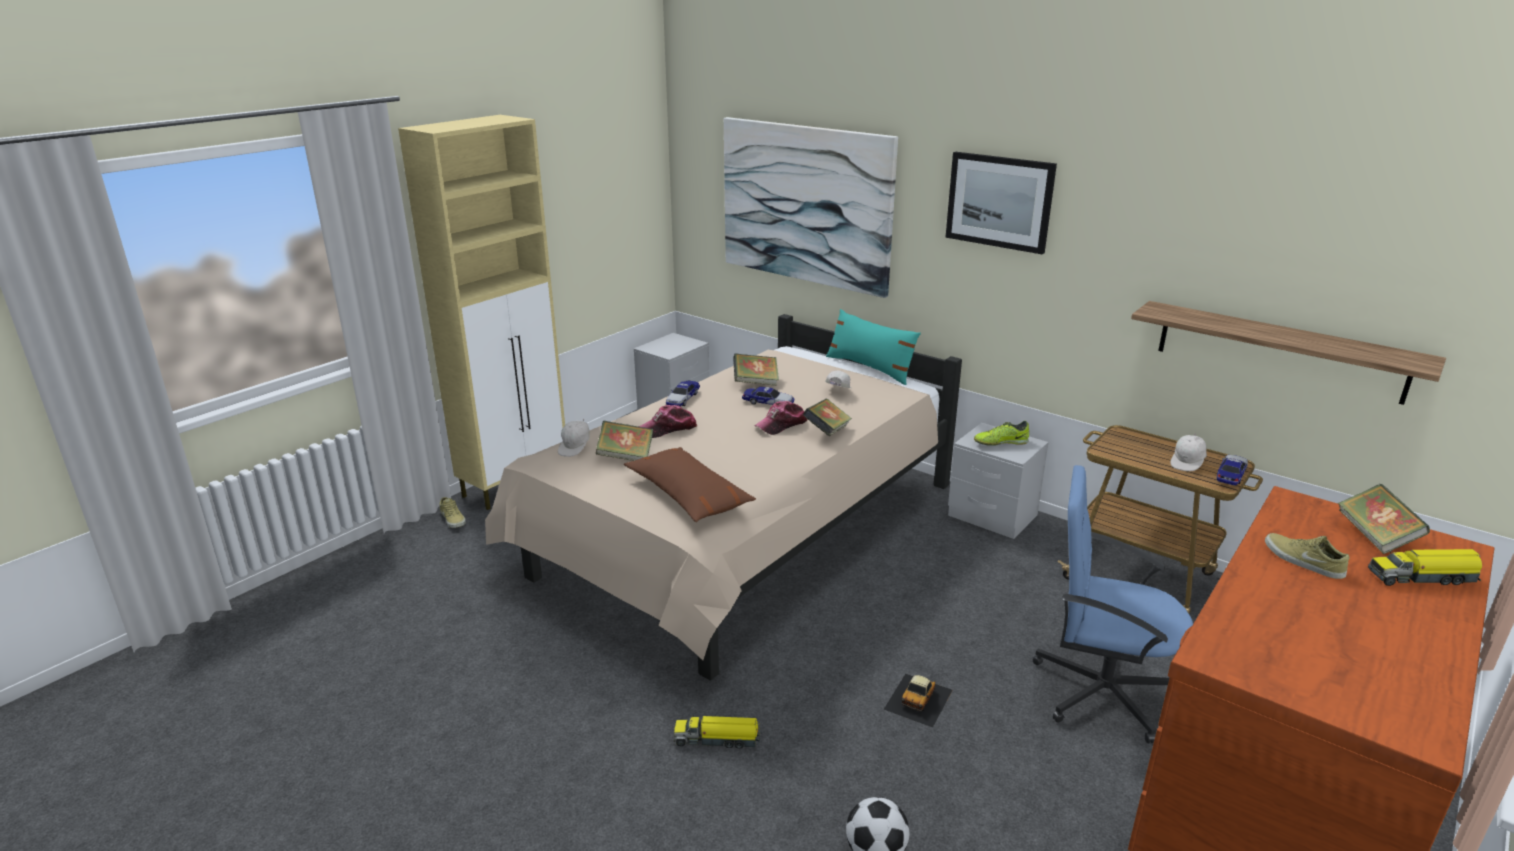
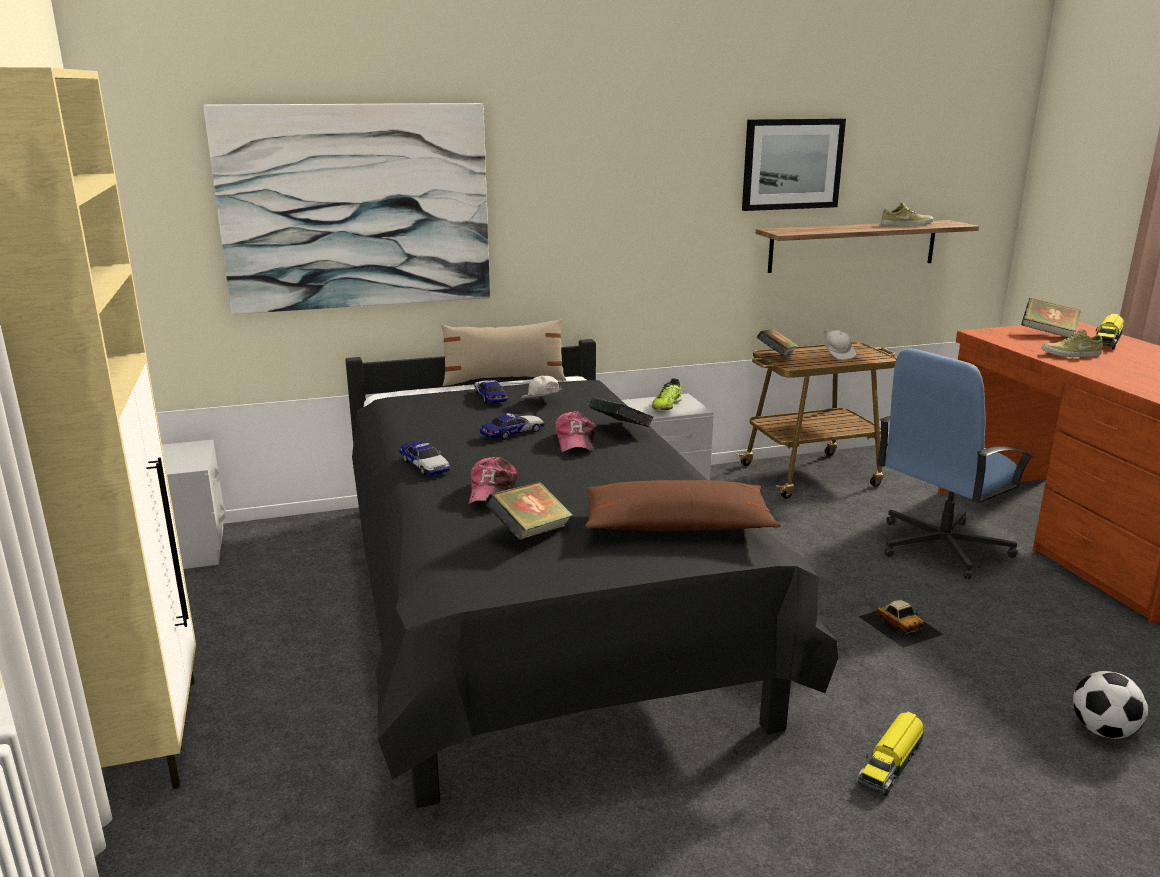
camera: 55 degrees left, 5 degrees down
(453, 519) = (148, 835): beige shoe -> beige shoe (906, 224)
(576, 448) = (453, 556): white cap -> none
(743, 535) = (534, 610): beige bed -> black bed
(755, 382) = (452, 425): book -> book (776, 356)
(870, 368) = (504, 380): turquoise pillow -> beige pillow
(999, 201) = (608, 160): picture -> picture (792, 164)
(1231, 474) = (870, 351): toy car -> toy car (490, 397)

